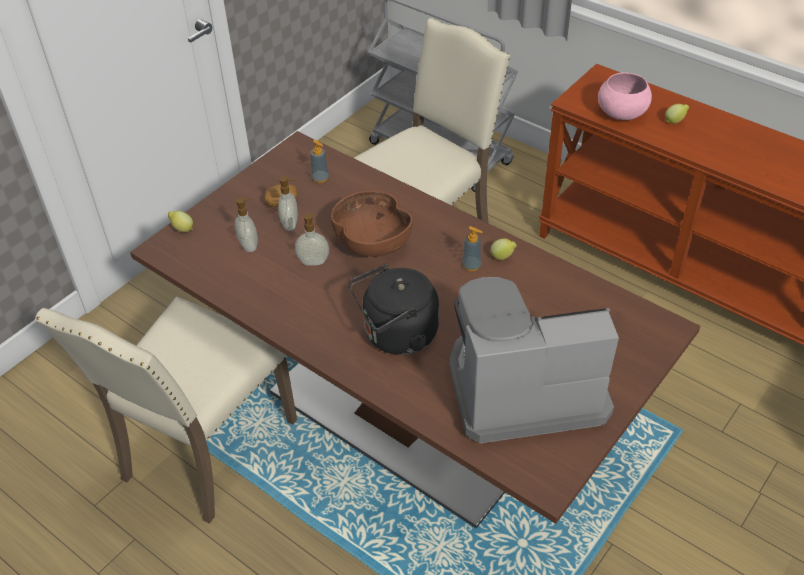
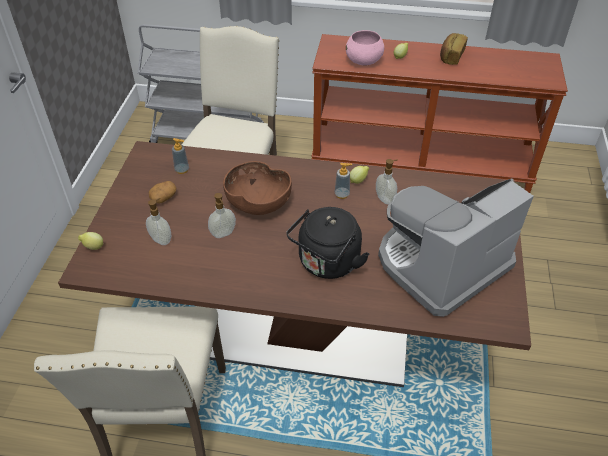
camera: 30 degrees left, 0 degrees up
(291, 224) = (183, 211): soap dispenser -> soap dispenser (385, 199)
(745, 140) = (451, 56): none -> bread

